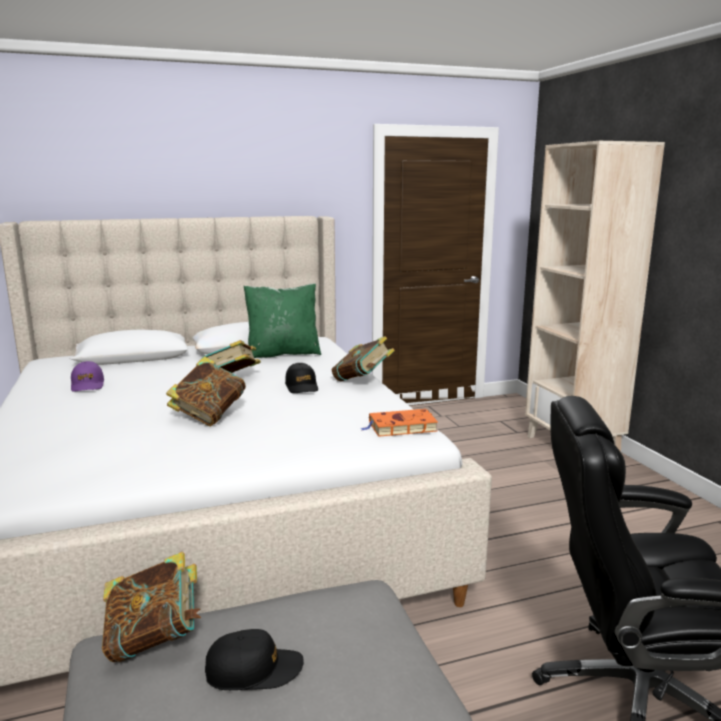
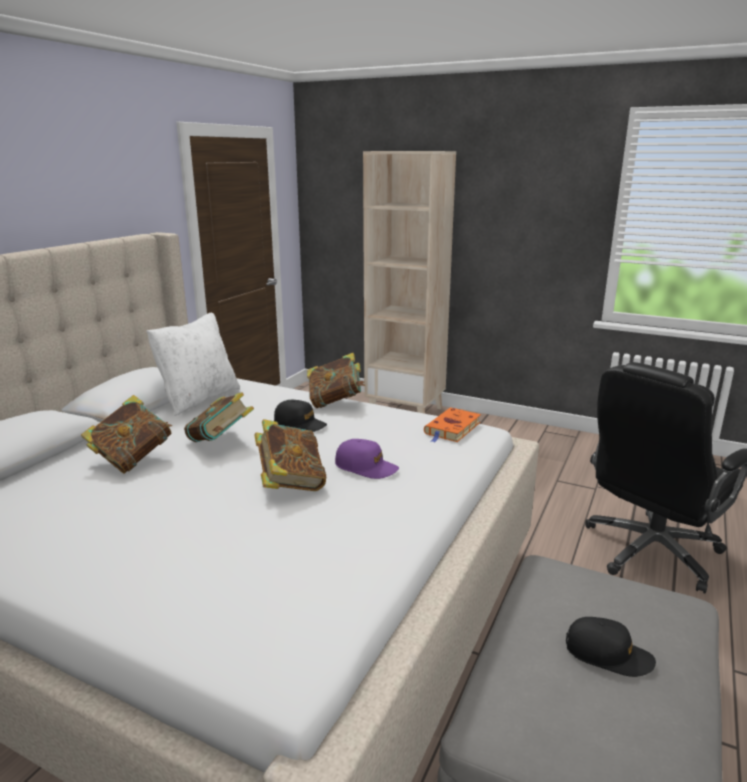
camera: 45 degrees left, 5 degrees up
(87, 385) = (56, 510): purple cap -> purple cap (366, 467)
(155, 639) = (514, 689): book -> book (133, 459)
(254, 670) = (608, 654): black cap -> black cap turned 75 degrees clockwise
(283, 354) = (198, 399): green pillow -> white pillow

